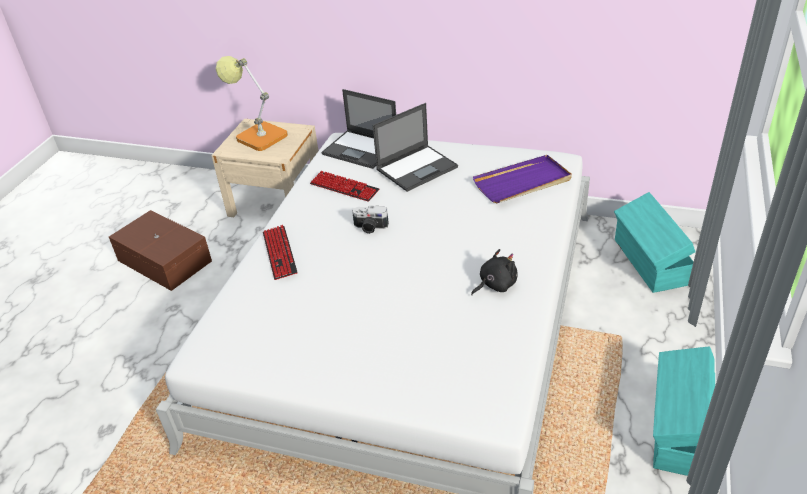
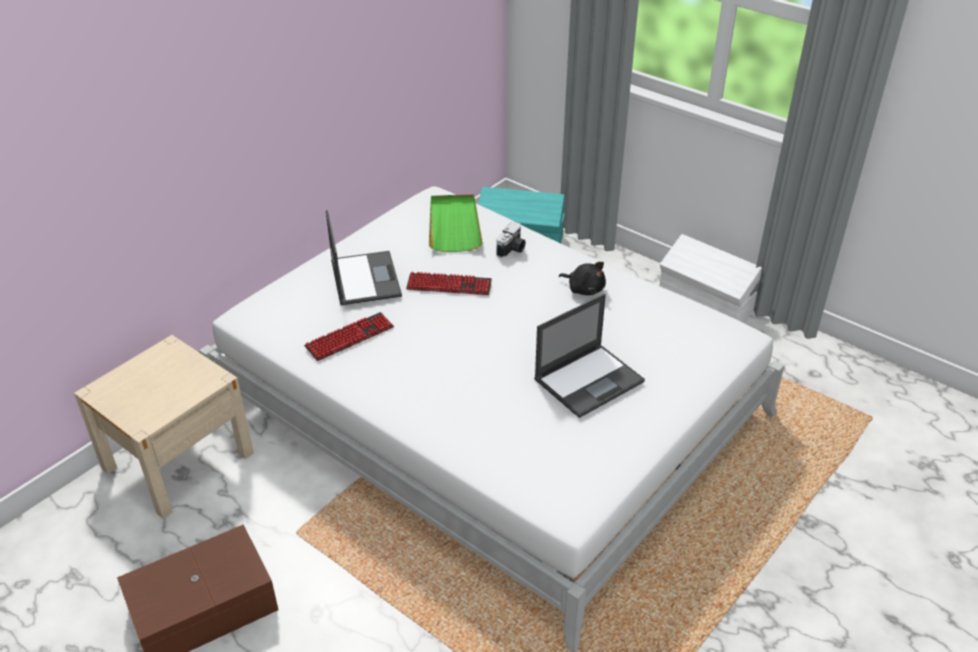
camera: 70 degrees left, 0 degrees up
(257, 135) = (139, 388): table lamp -> none
(279, 253) = (434, 413): keyboard -> keyboard (449, 285)
(361, 149) = (283, 307): laptop -> laptop (589, 380)
(370, 228) = (444, 336): camera -> camera (512, 249)
(495, 284) = (584, 289): black plush toy -> black plush toy turned 135 degrees clockwise
(523, 182) = (454, 225): purple tray -> green tray
(679, 430) = (706, 302): turquoise storage box -> white storage box

